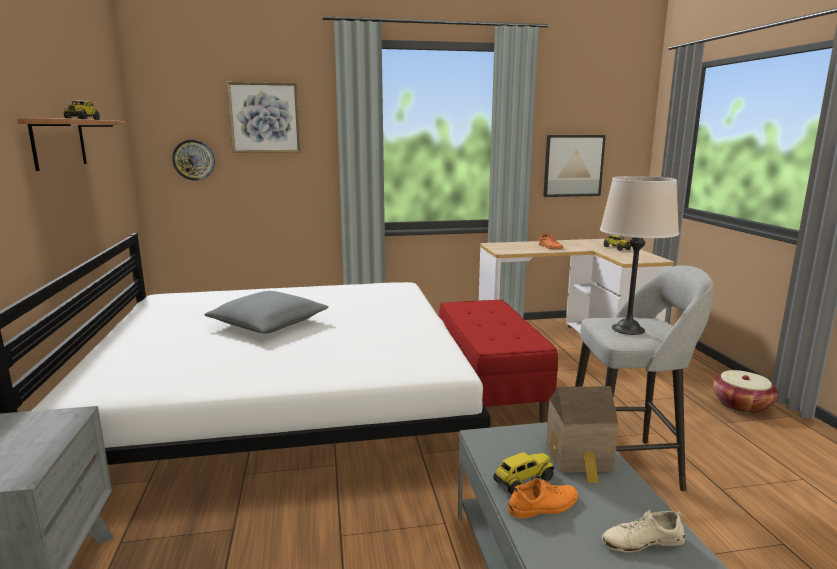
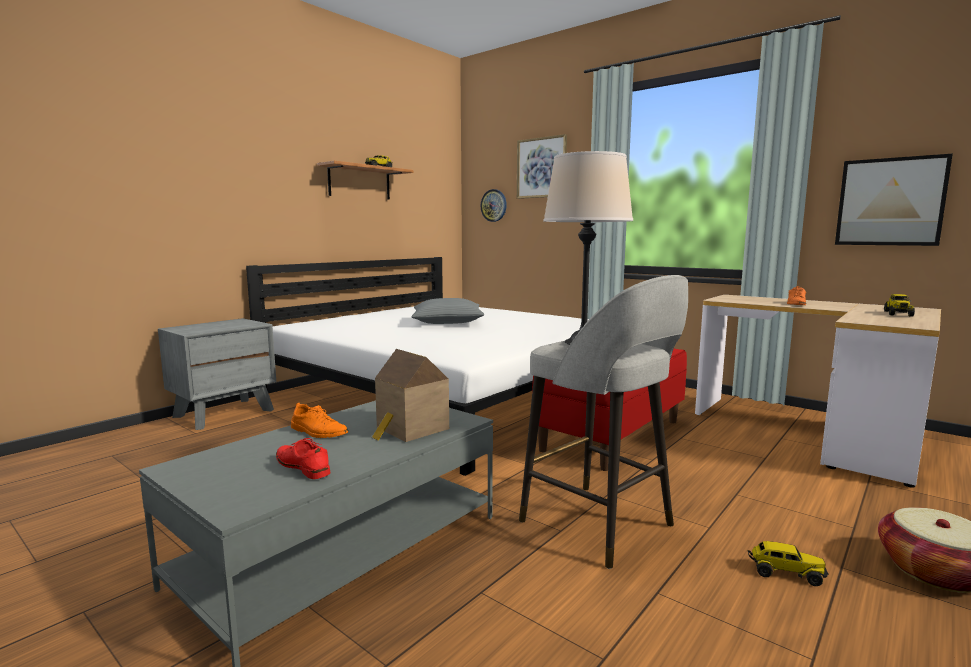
camera: 50 degrees right, 5 degrees down
(522, 481) = (347, 420): toy truck -> toy truck (785, 573)
(642, 541) = (303, 467): beige shoe -> red shoe

